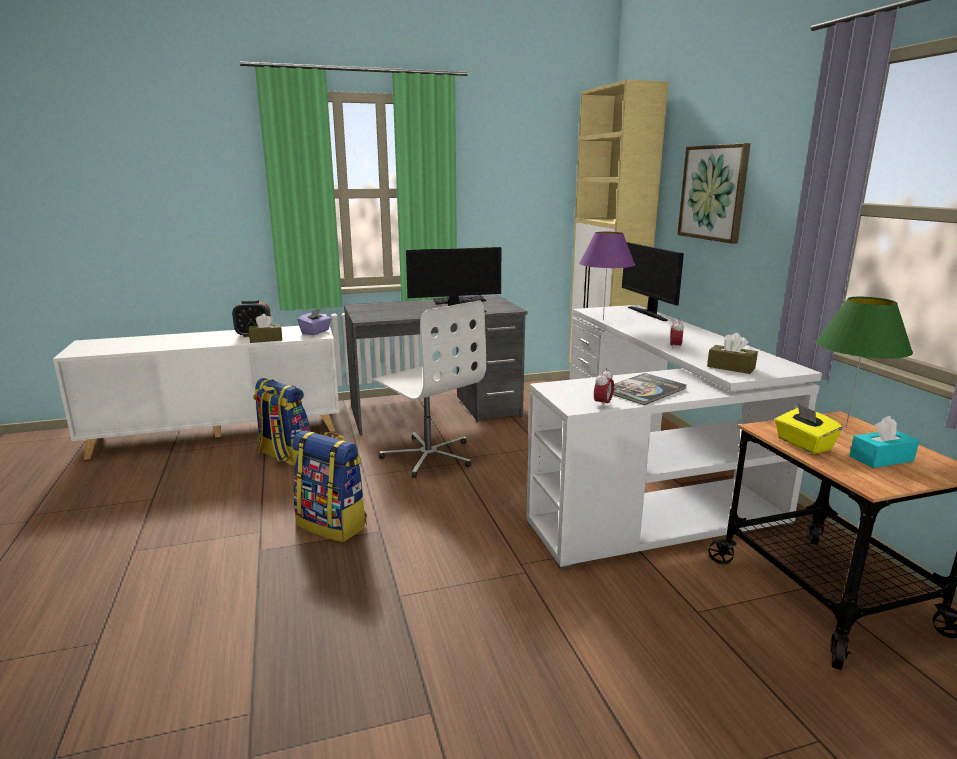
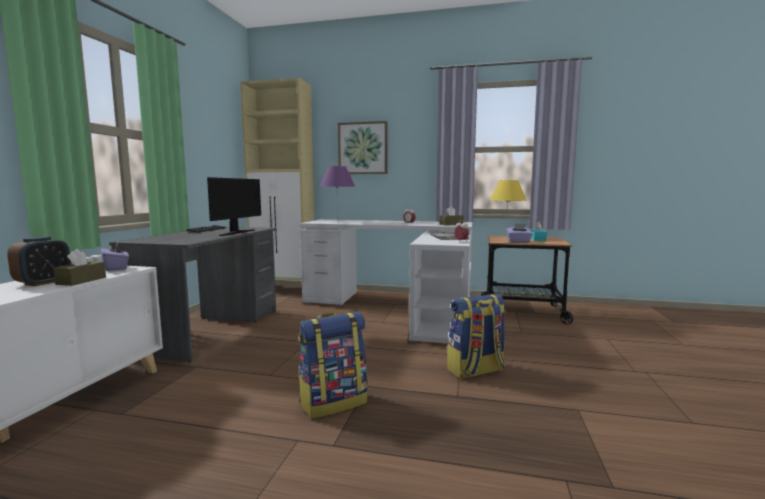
camera: 60 degrees left, 10 degrees down
(284, 455) = (157, 404): backpack -> backpack (476, 371)
(429, 456) = (279, 347): white office chair -> none
(648, 313) = (342, 220): monitor -> none
(803, 444) = (518, 241): yellow tissue box -> purple tissue box
(845, 427) = (506, 237): green table lamp -> yellow table lamp

